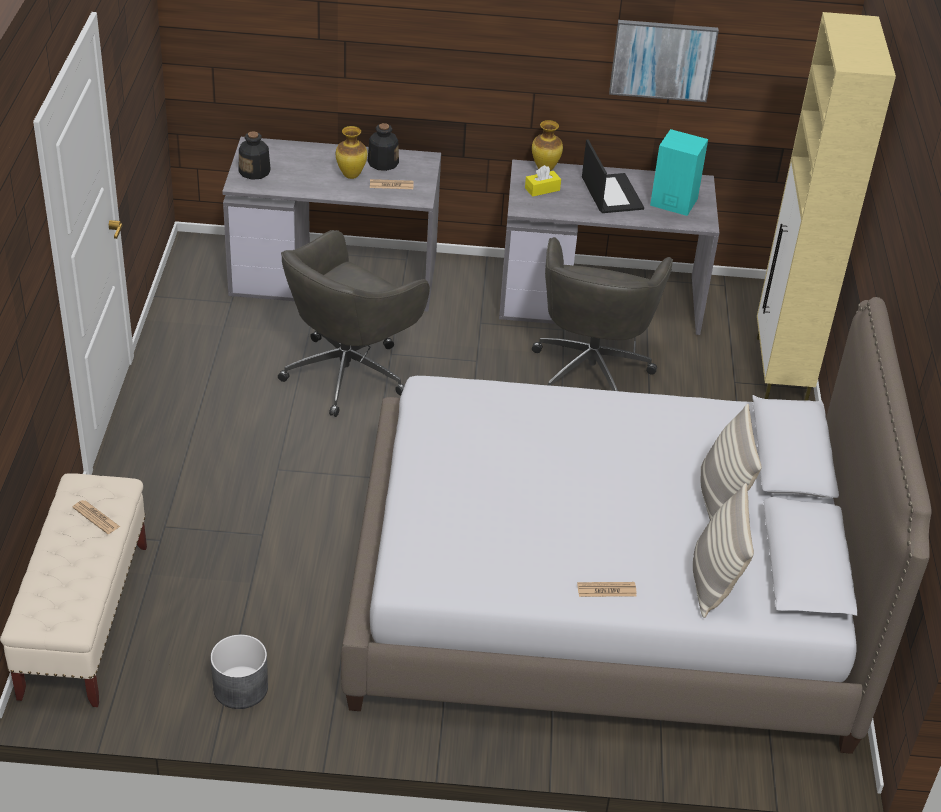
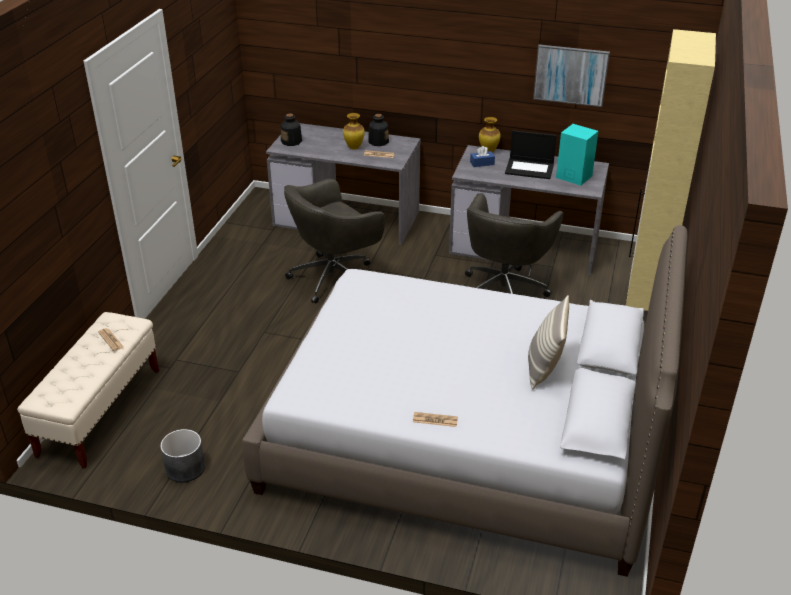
camera: 15 degrees right, 5 degrees down
(542, 189) = (482, 163): yellow tissue box -> blue tissue box
(611, 193) = (530, 169): laptop -> laptop turned 105 degrees clockwise
(713, 583) = (519, 424): pillow -> none

